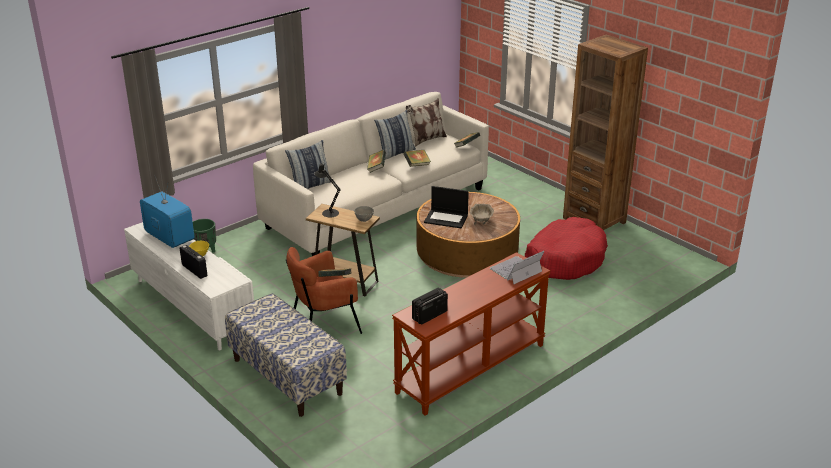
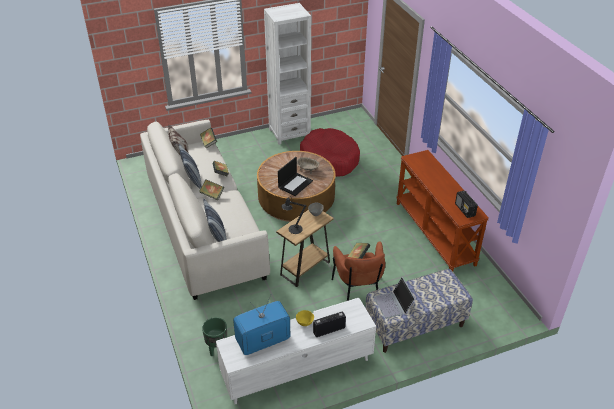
camera: 70 degrees left, 10 degrees up
(515, 270) = (423, 162): laptop -> laptop (393, 304)
(594, 220) = (289, 133): brown bookcase -> white bookcase

